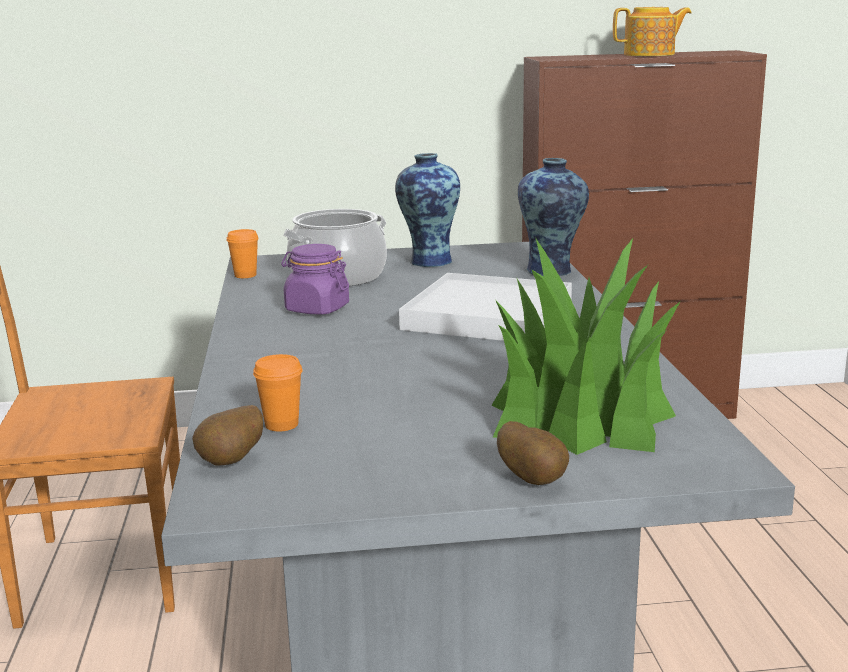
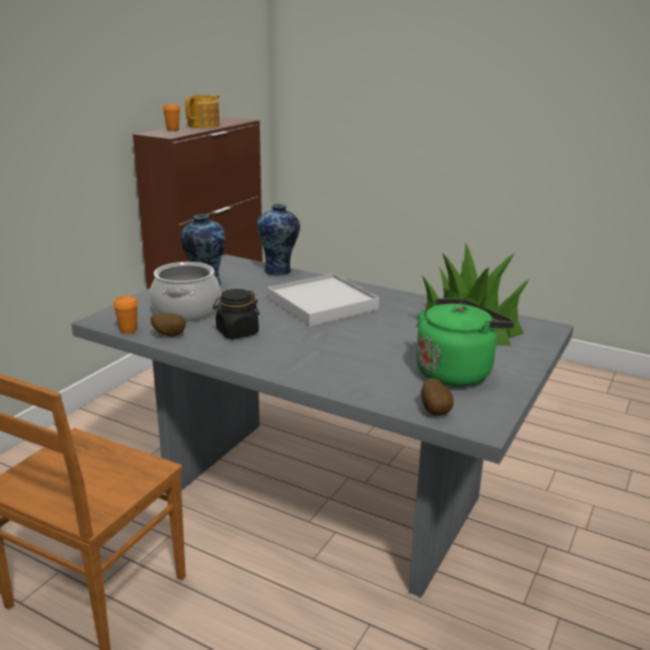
camera: 55 degrees left, 5 degrees up
(281, 425) = (403, 388): orange cup -> orange cup (172, 130)
(317, 309) = (237, 332): purple jar -> black jar
(394, 442) = (456, 372): none -> green kettle
(534, 479) = (525, 360): potato -> potato (169, 335)

